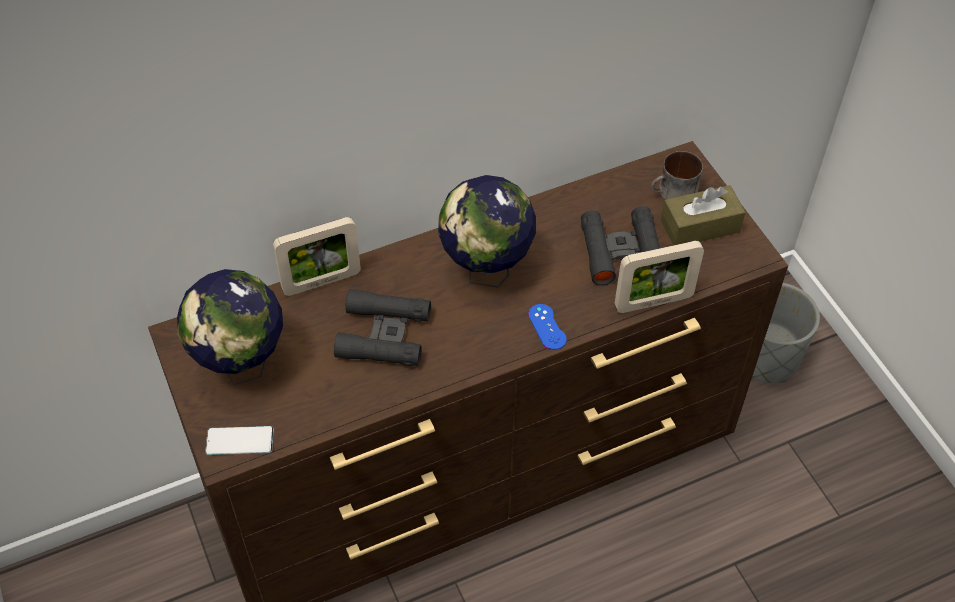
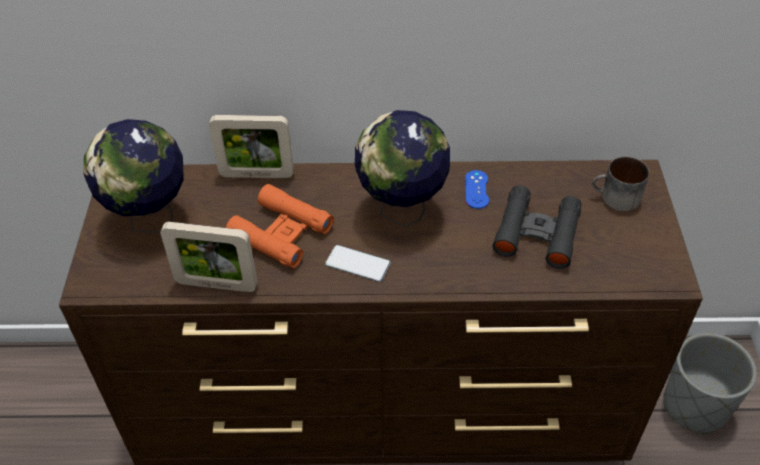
camera: 25 degrees right, 5 degrees down
(240, 441) = (108, 278): phone -> phone (358, 263)
(384, 335) = (281, 233): black binoculars -> orange binoculars
(547, 327) = (430, 275): blue game controller -> blue game controller (476, 189)
(653, 302) = (544, 287): picture frame -> picture frame (216, 284)
(700, 226) = (627, 234): brown tissue box -> none

